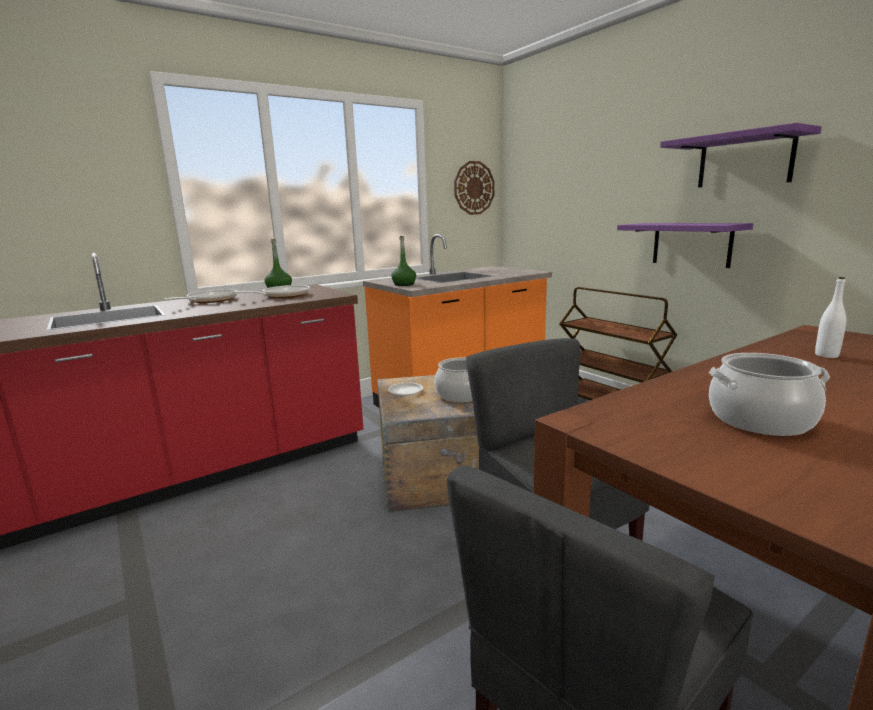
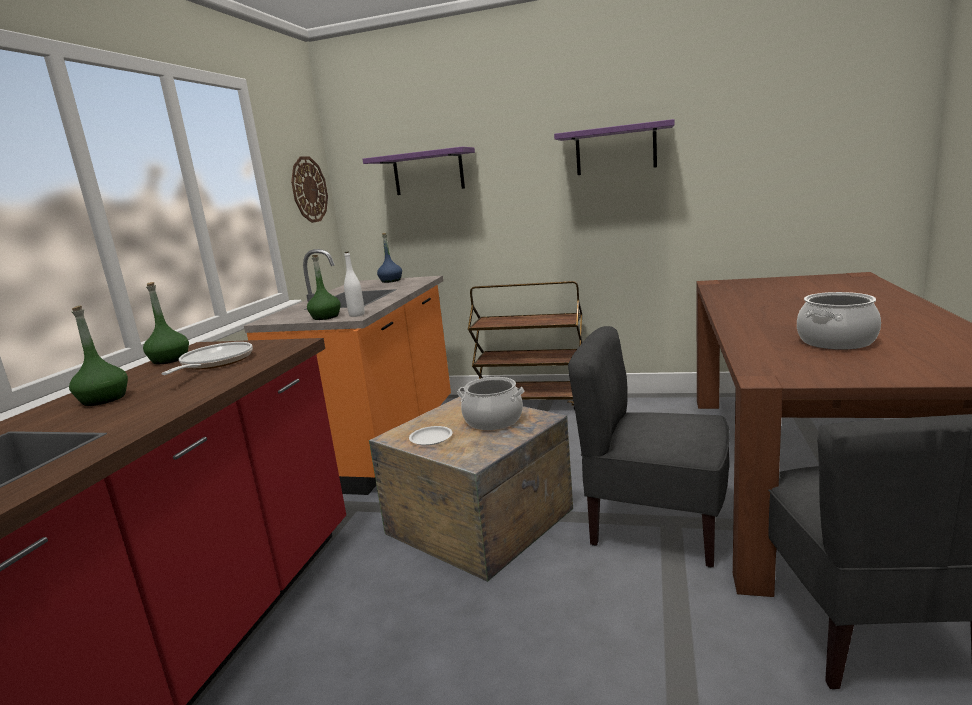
camera: 40 degrees left, 0 degrees up
(209, 301) = (104, 399): frying pan -> green bottle
(510, 269) = (391, 281): none -> blue bottle
(691, 244) = (579, 227): purple shelf -> purple shelf (428, 172)
(826, 355) = (759, 296): white bottle -> white bottle (357, 315)

